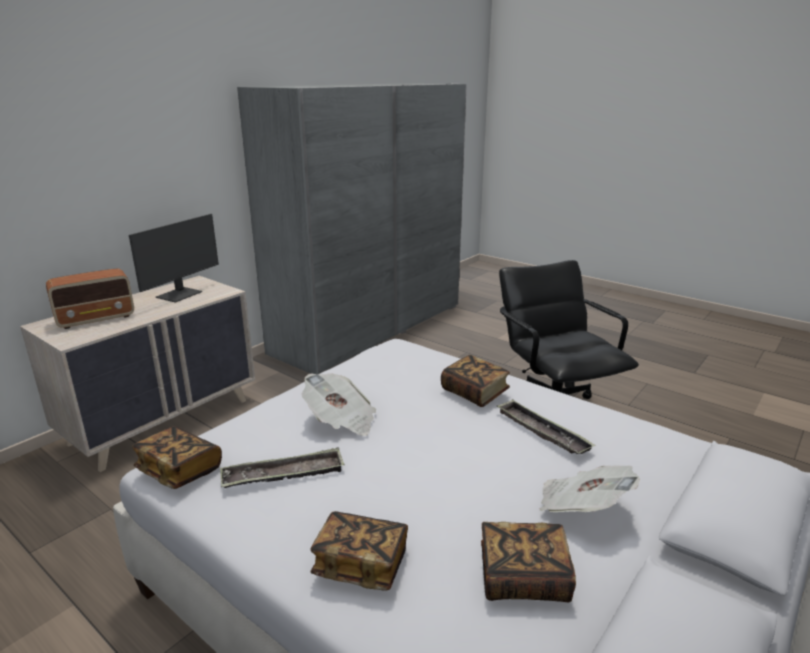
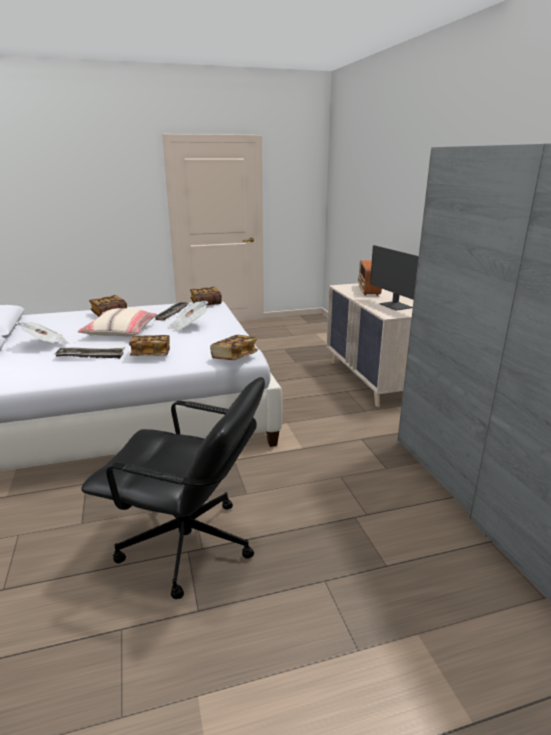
camera: 125 degrees right, 0 degrees up
(436, 470) = (120, 331): none -> beige pillow
(523, 578) = (54, 327): book -> book (234, 357)

